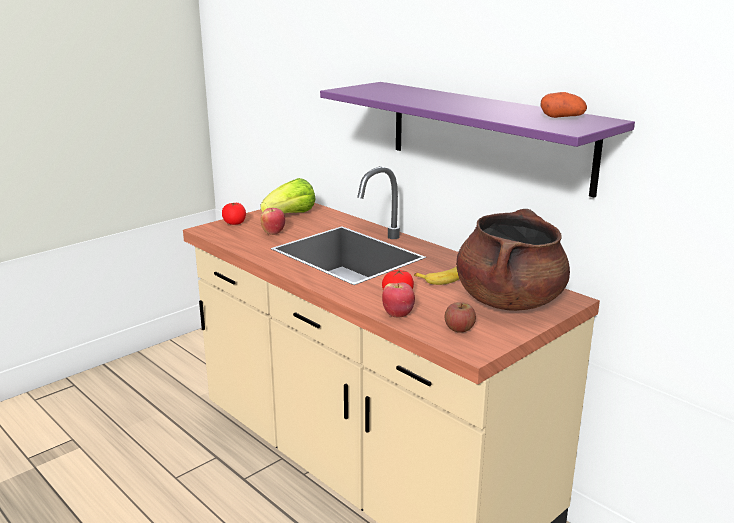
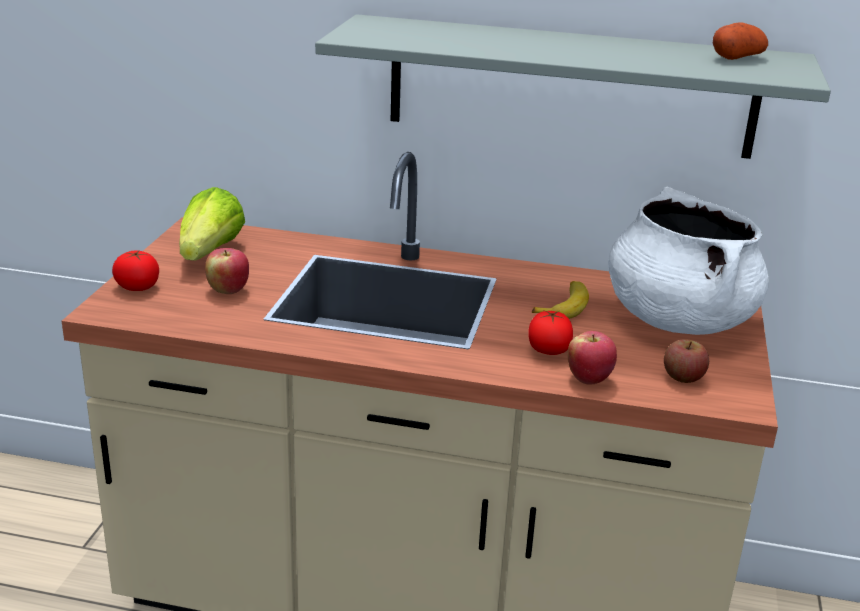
camera: 35 degrees left, 5 degrees up
(487, 135) = (570, 86): purple shelf -> grey shelf
(509, 301) = (678, 319): brown cooking pot -> white cooking pot

